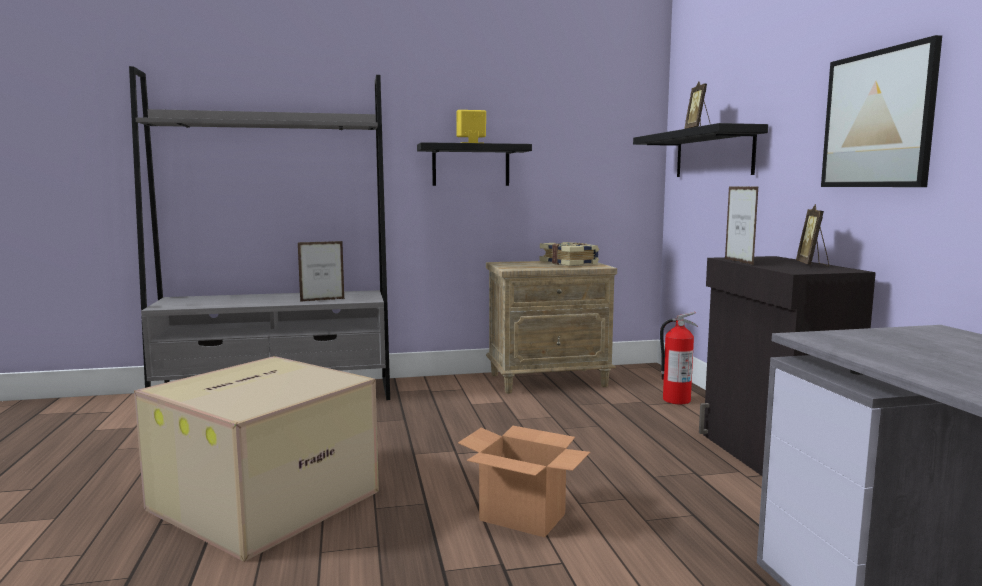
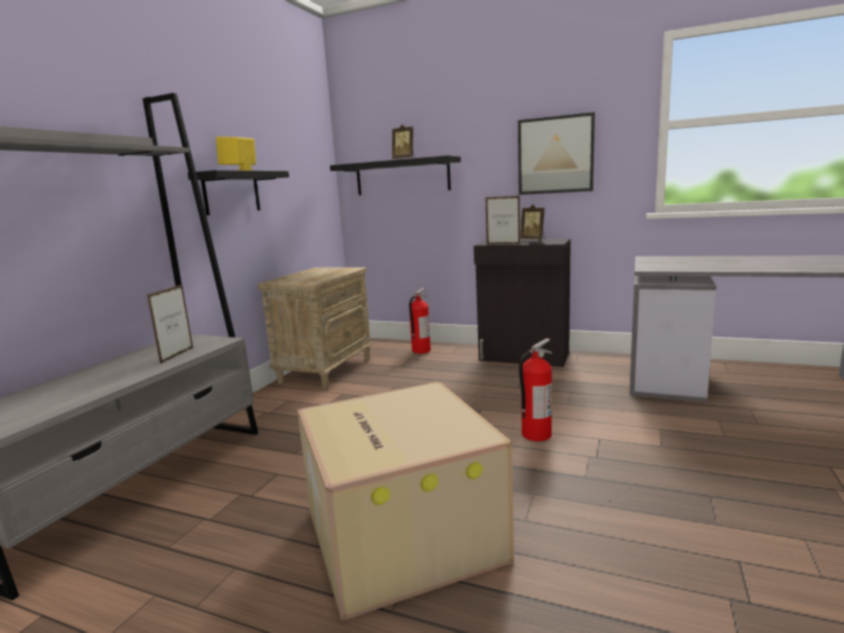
camera: 55 degrees left, 5 degrees up
(523, 517) = (535, 435): cardboard box -> fire extinguisher
(569, 263) = (322, 271): book -> none

